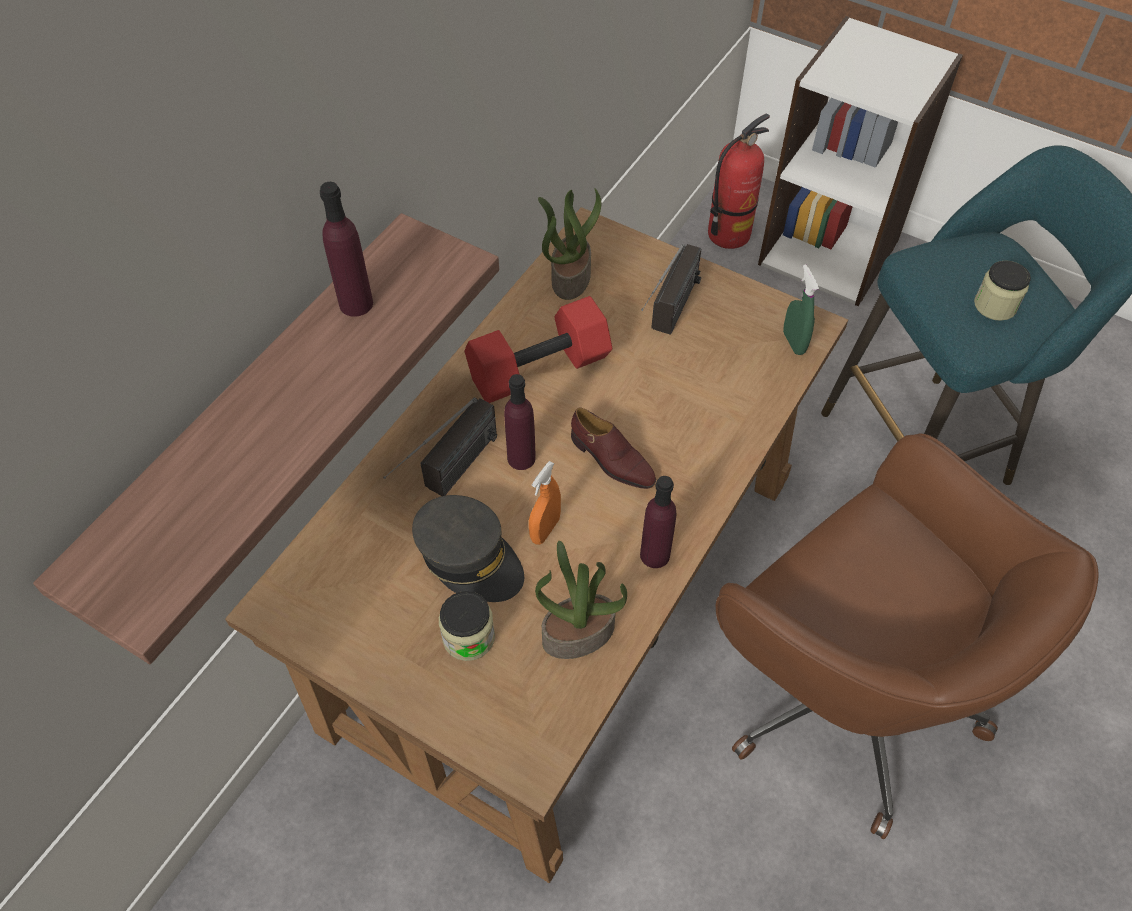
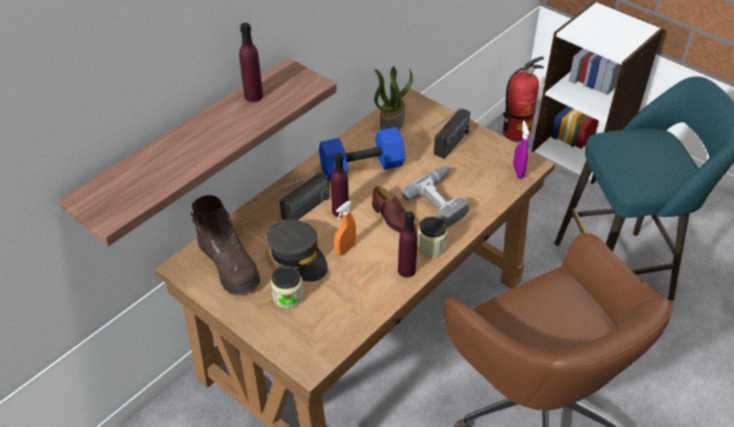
camera: 10 degrees right, 10 degrees down
(356, 591) = (229, 265): none -> brown boot
(539, 367) = (362, 166): red dumbbell -> blue dumbbell
(578, 633) = (352, 303): potted plant -> none
(685, 412) = (443, 199): none -> power drill
(793, 342) = (518, 171): green spray bottle -> purple spray bottle
(995, 305) = (650, 167): jar -> jar (431, 247)

